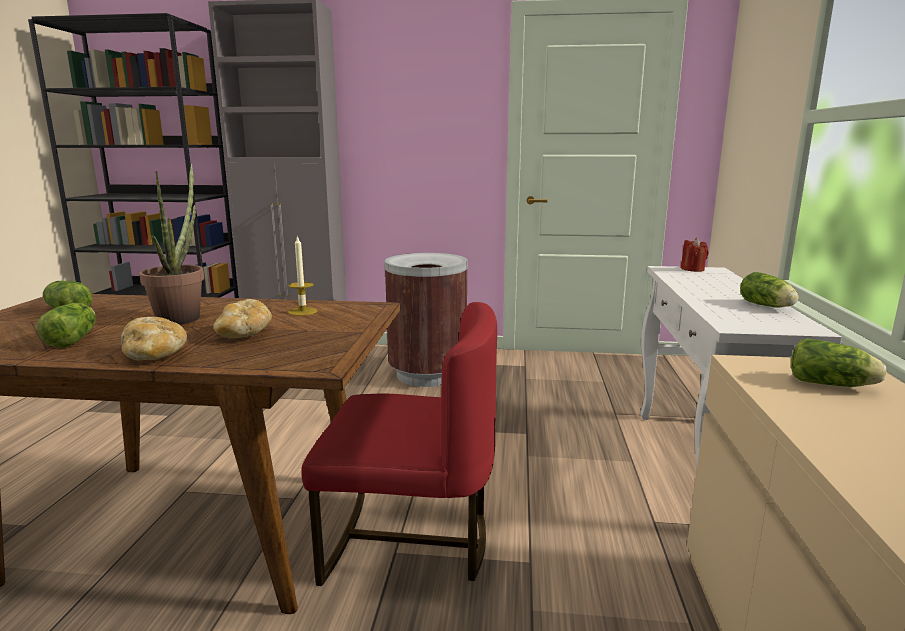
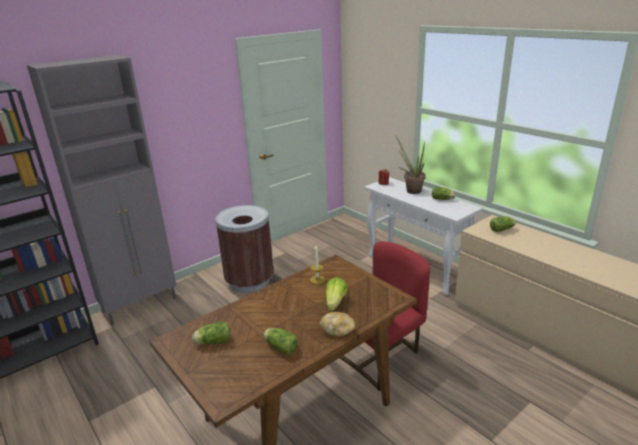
camera: 45 degrees left, 10 degrees up
(183, 316) = (279, 310): potted plant -> potted plant (411, 190)
(244, 335) = (335, 303): bread -> lettuce

